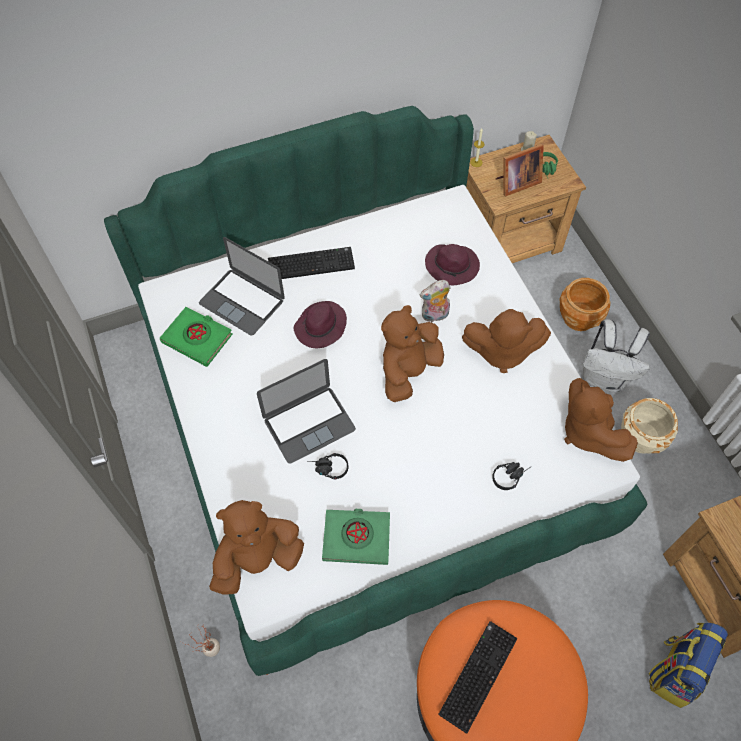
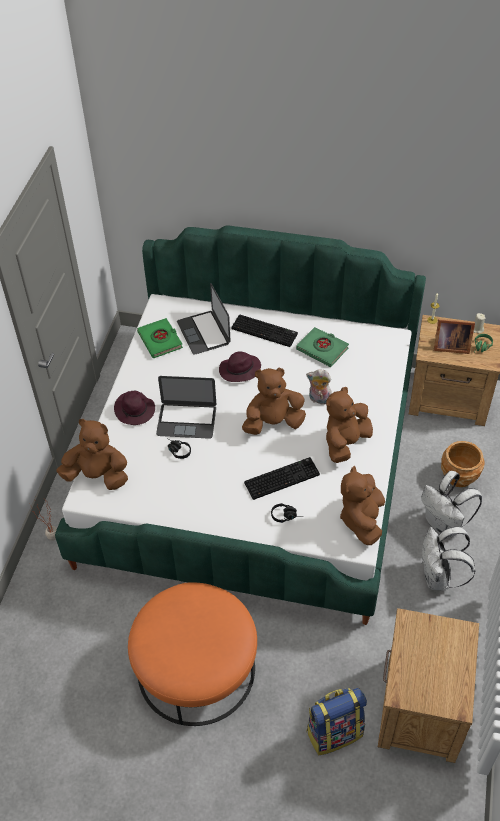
camera: 35 degrees right, 10 degrees down
(357, 538) = (162, 496): green book -> green book (322, 349)
(452, 266) = (357, 376): purple hat -> purple hat (135, 410)
(477, 674) = (179, 619): keyboard -> keyboard (282, 478)
(501, 351) = (345, 443): brown plush toy -> brown plush toy turned 90 degrees clockwise
(641, 438) = (438, 577): beige planter -> white backpack

